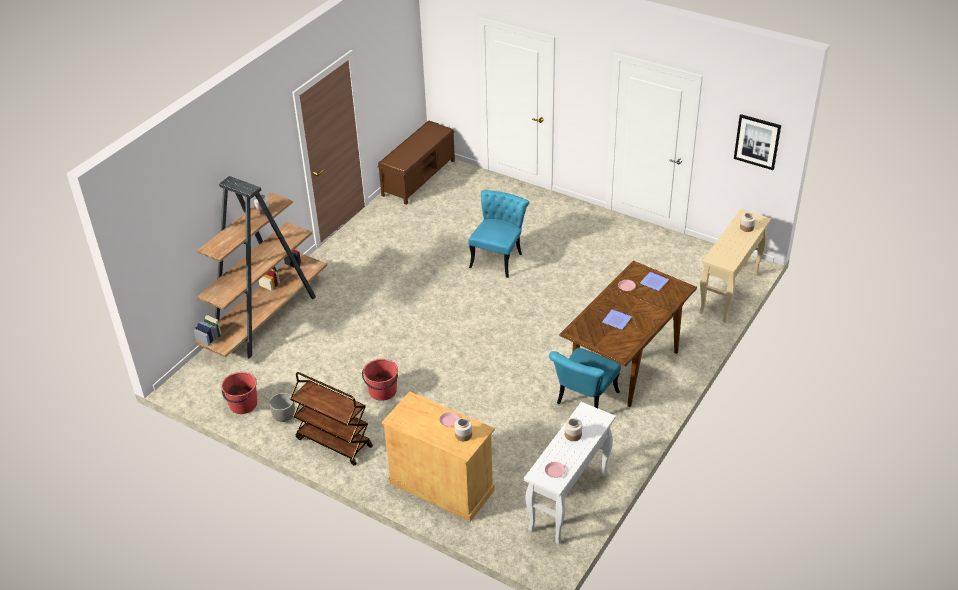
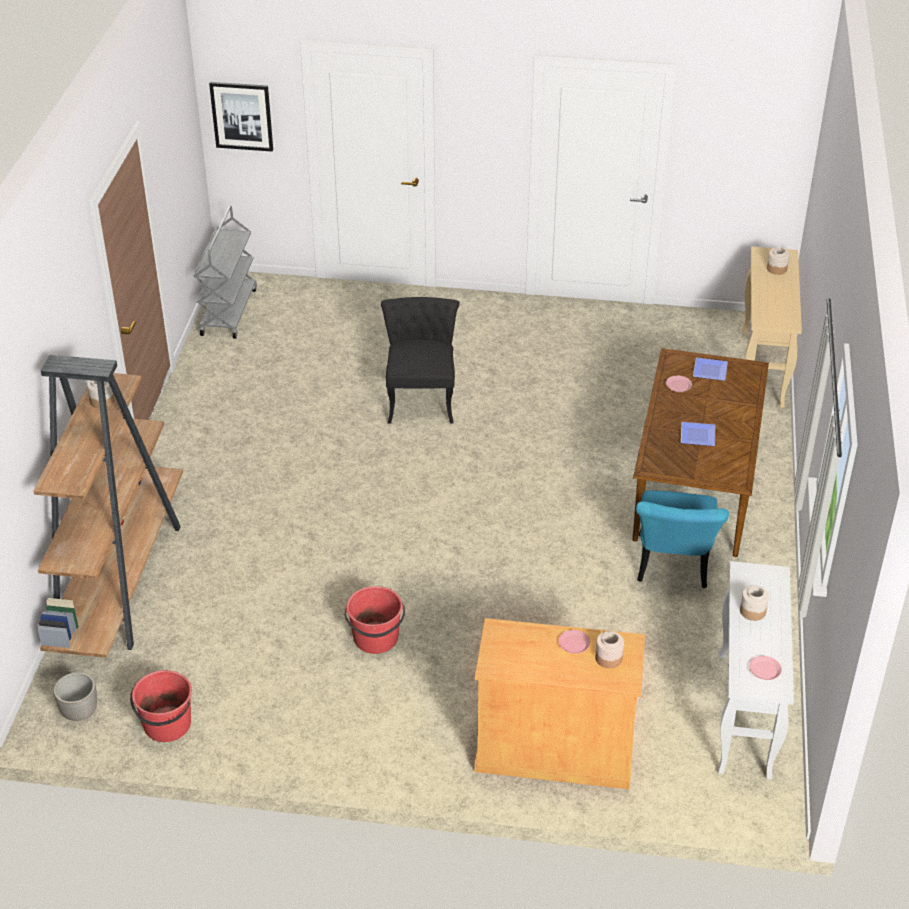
camera: 25 degrees left, 0 degrees up
(284, 417) = (247, 724): planter -> planter (79, 713)
(333, 442) = (350, 738): brown cart -> none
(419, 177) = (228, 311): brown bench -> grey cart
(498, 257) = (421, 398): turquoise chair -> black chair
(757, 141) = (764, 145): picture -> picture (242, 116)

